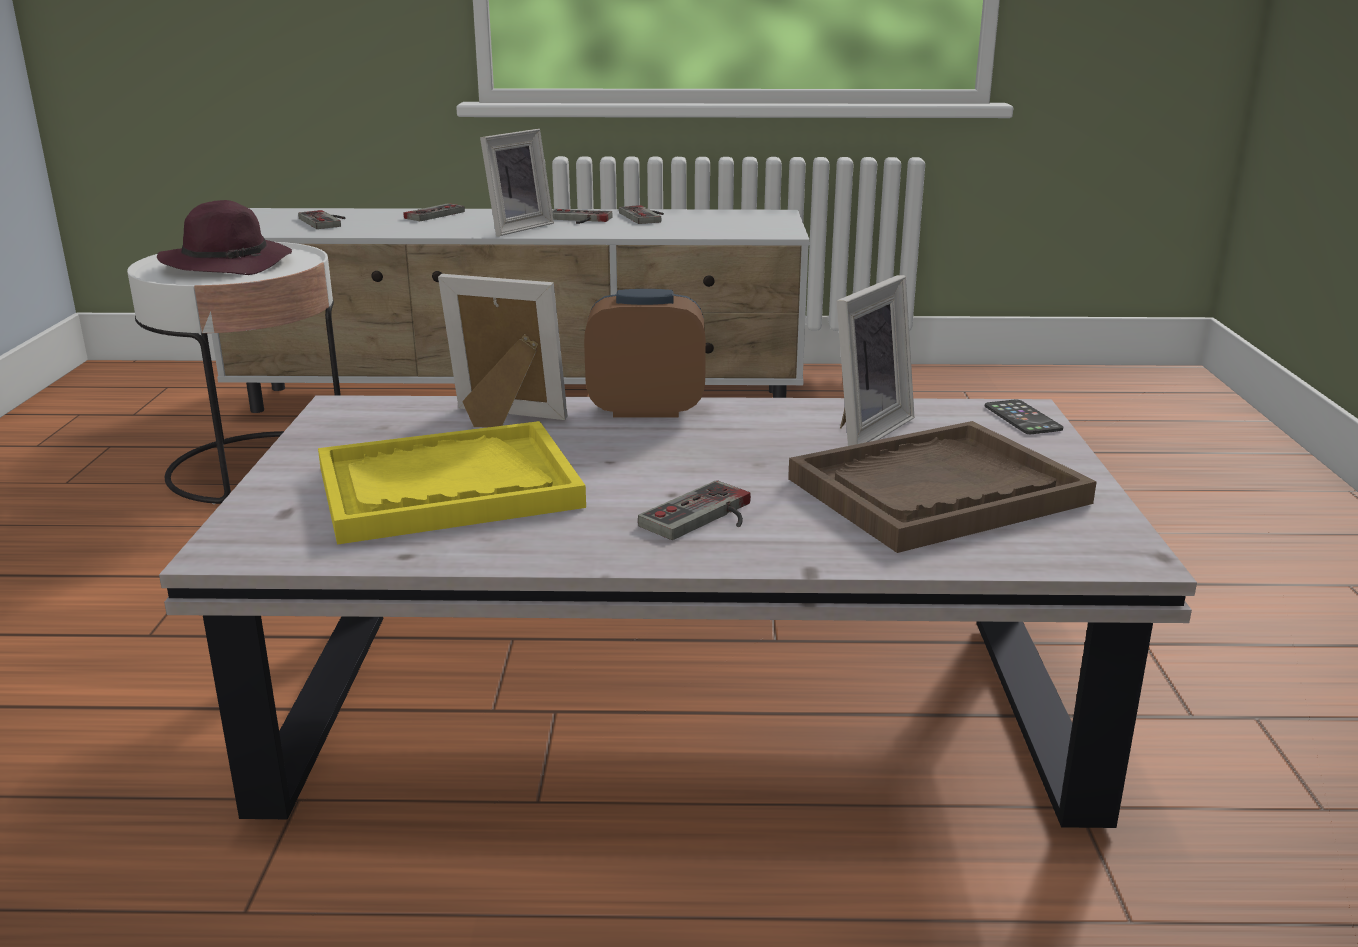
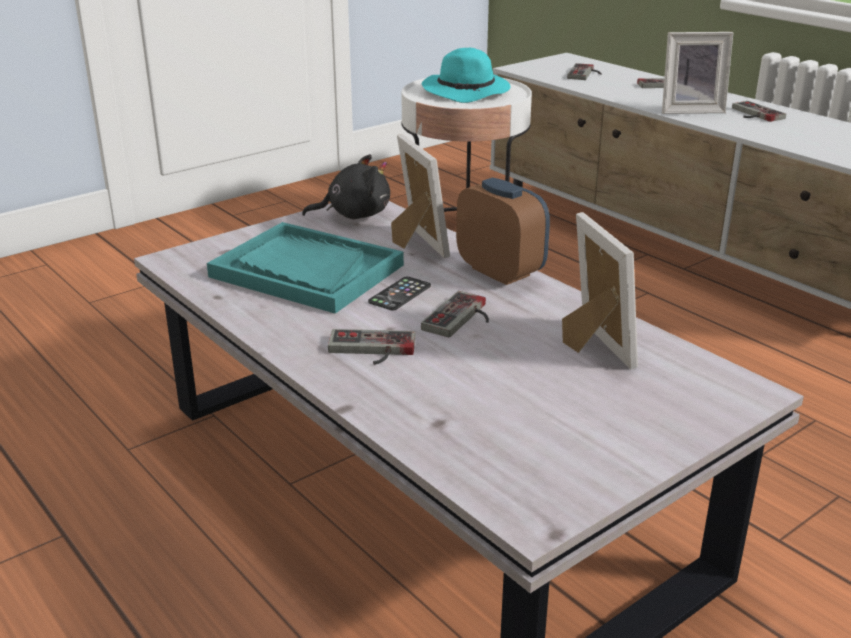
camera: 50 degrees right, 5 degrees up
(229, 264) = (467, 92): purple hat -> turquoise hat
(359, 420) = (354, 215): none -> black plush toy
(447, 488) = (306, 271): yellow tray -> turquoise tray
(646, 217) = (813, 125): game controller -> game controller (462, 319)
(862, 431) = (591, 347): picture frame -> picture frame turned 105 degrees counterclockwise
(937, 491) = (530, 408): brown tray -> none
(1022, 418) = (733, 396): phone -> phone (400, 294)

